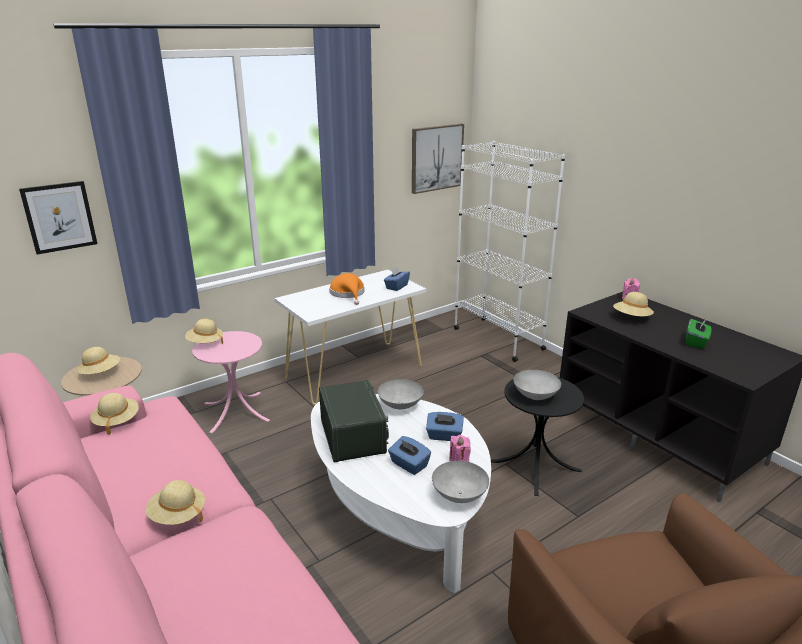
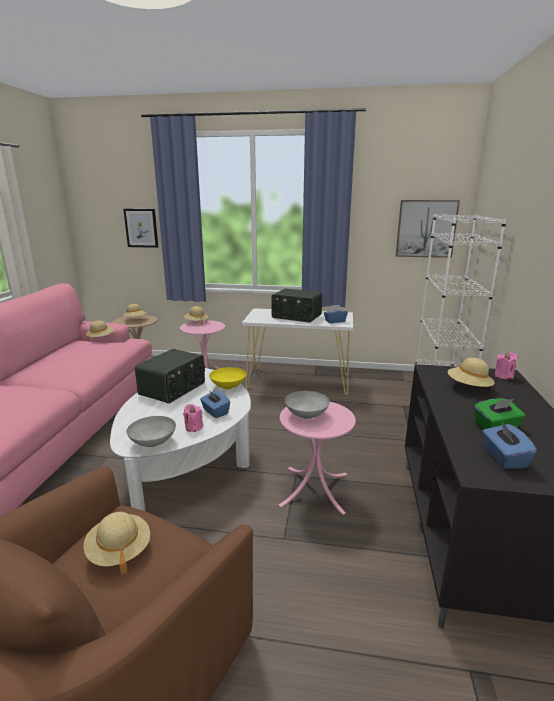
camera: 45 degrees right, 5 degrees down
(177, 515) = (42, 380): beige hat -> beige hat (119, 551)
(348, 294) = (296, 316): orange hat -> radio
(401, 406) = (228, 387): grey bowl -> yellow bowl
(409, 465) = (166, 414): blue tissue box -> blue tissue box (503, 458)
(535, 465) = (314, 489): black side table -> pink side table

